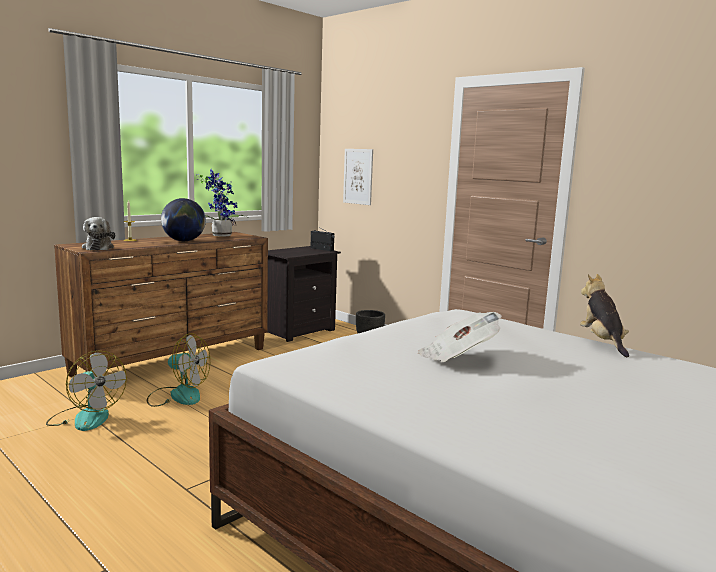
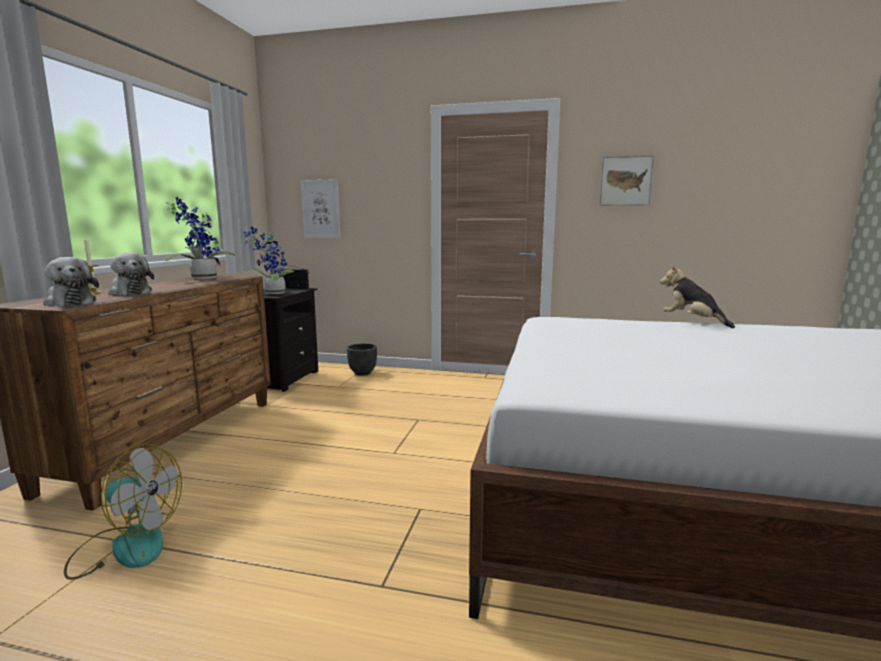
camera: 30 degrees left, 0 degrees up
(147, 243) = (130, 292): none -> plush toy
(178, 395) = (228, 479): fan -> none
(183, 241) = (173, 286): globe -> none
(292, 253) = (272, 293): none -> potted plant
(457, 356) = (650, 349): newspaper -> none
(652, 164) = (625, 181): none -> picture

